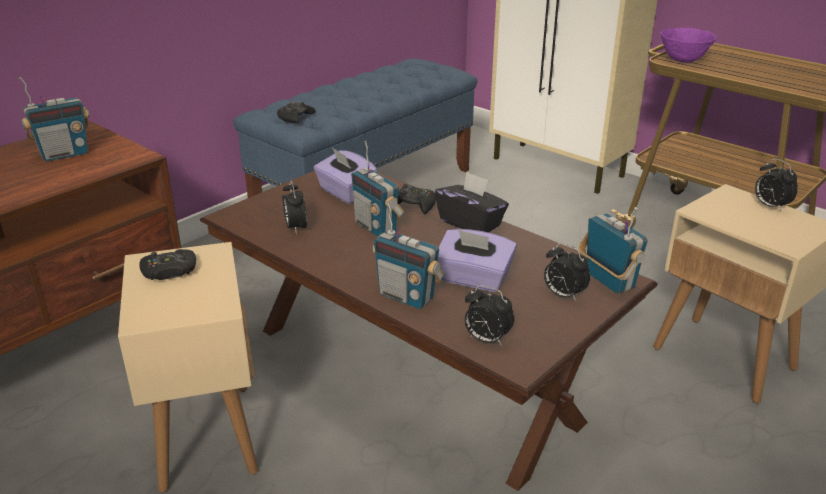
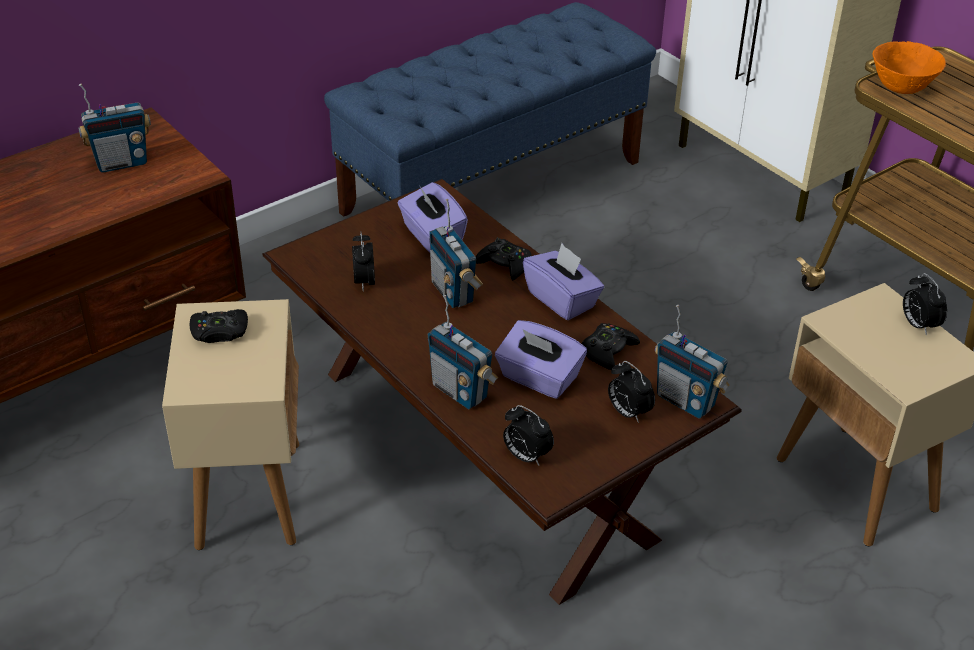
camera: 10 degrees right, 10 degrees up
(295, 118) = (398, 107): black game controller -> black game controller (608, 351)
(470, 223) = (562, 299): black tissue box -> purple tissue box
(608, 281) = (685, 401): radio -> radio turned 150 degrees clockwise
(684, 61) = (902, 89): purple bowl -> orange bowl

